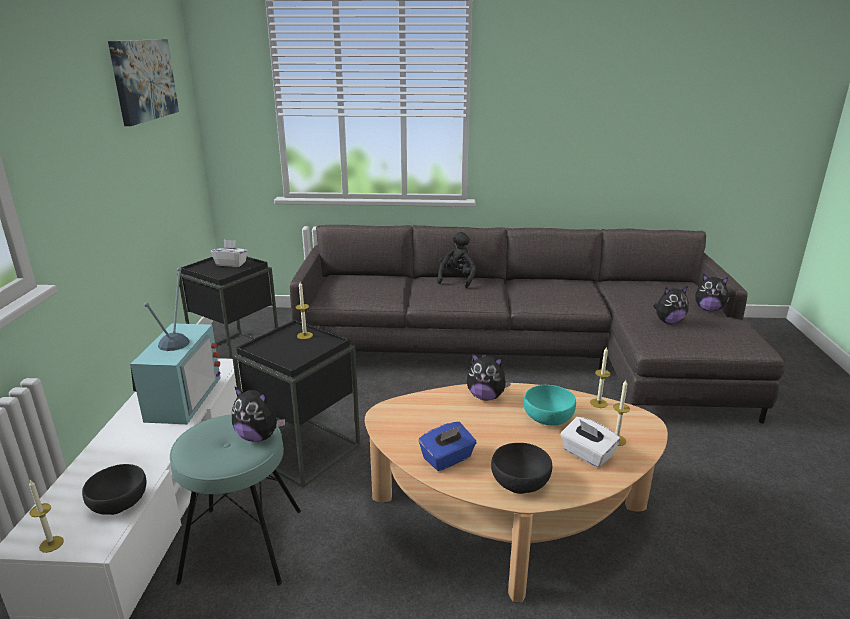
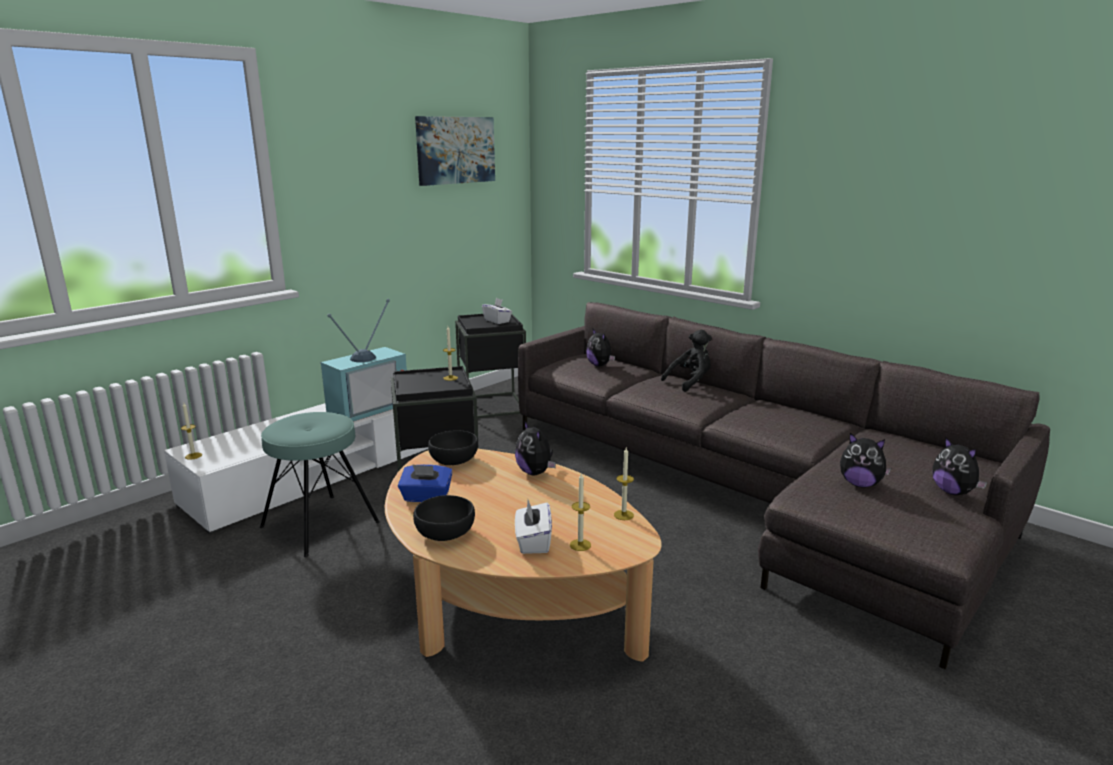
camera: 40 degrees right, 5 degrees down
(119, 502) = (249, 450): black bowl -> black bowl (454, 460)
(258, 437) = (326, 430): plush toy -> plush toy (600, 365)
(548, 417) = (556, 505): turquoise bowl -> none

